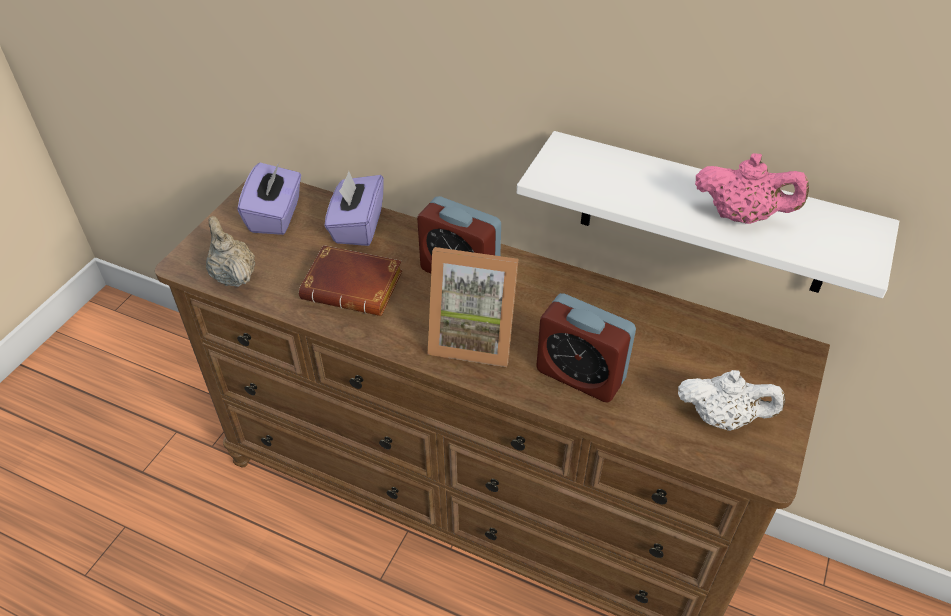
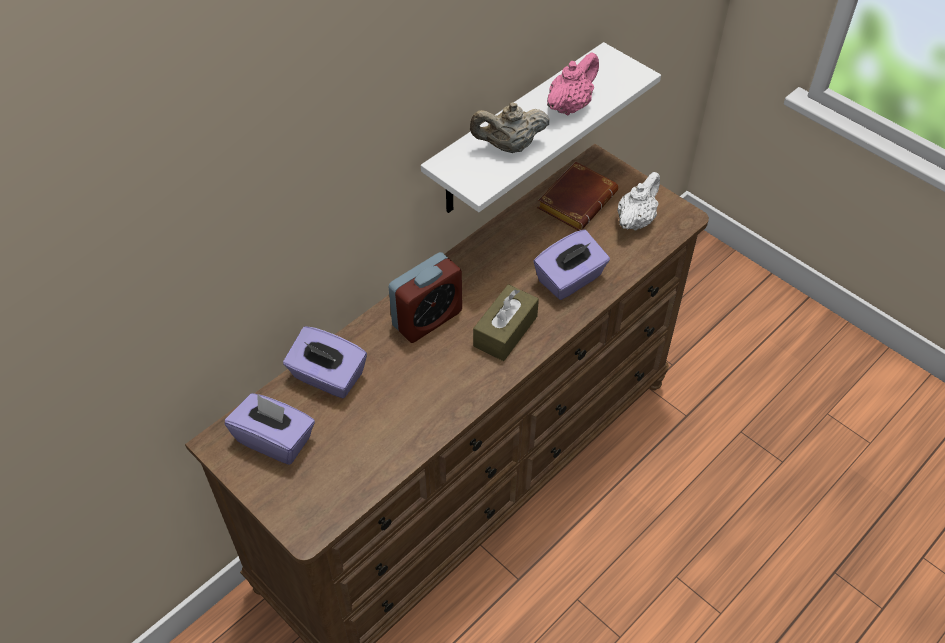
camera: 70 degrees left, 5 degrees up
(234, 276) = (347, 489): beige teapot -> beige teapot (509, 146)
(356, 286) = (408, 396): brown book -> brown book (576, 200)
(473, 337) = (505, 331): picture frame -> brown tissue box
(580, 375) = (570, 280): alarm clock -> purple tissue box

